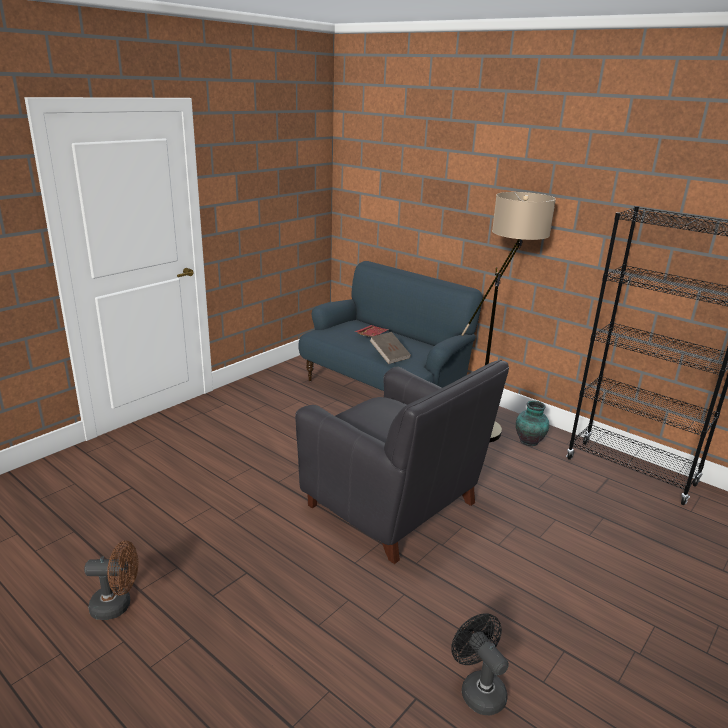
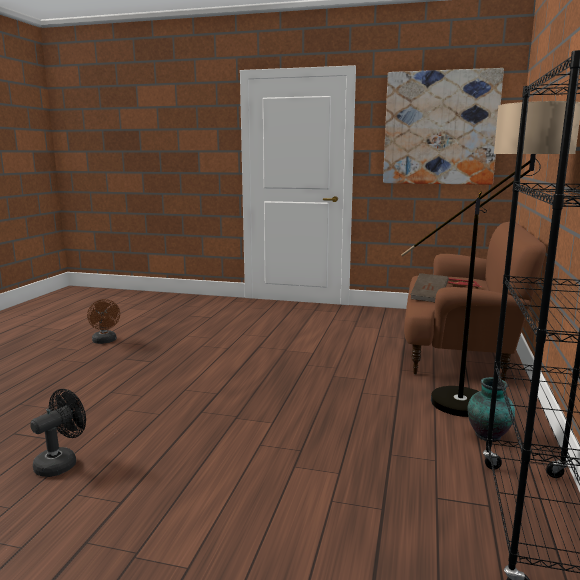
camera: 65 degrees right, 10 degrees down
(276, 172) = (440, 128): none -> picture
(383, 389) = (458, 349): blue sofa -> brown sofa
(394, 506) = (271, 389): black armchair -> none

